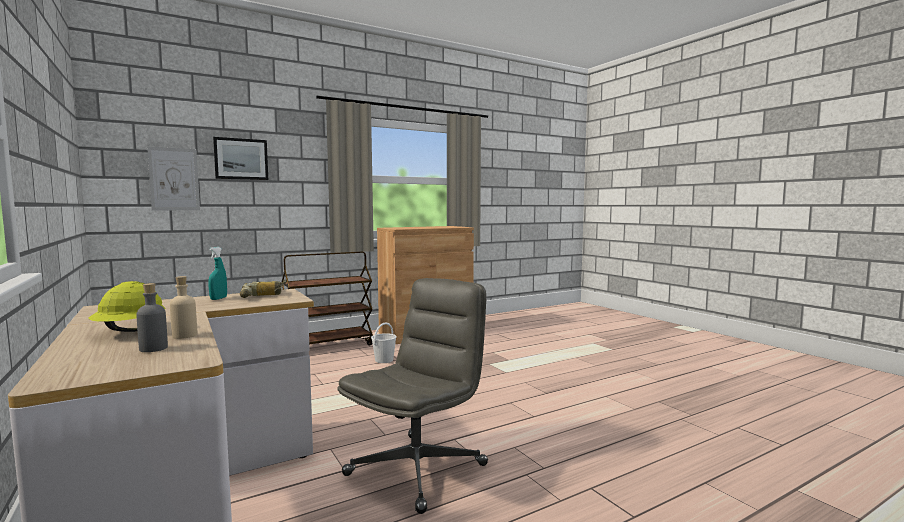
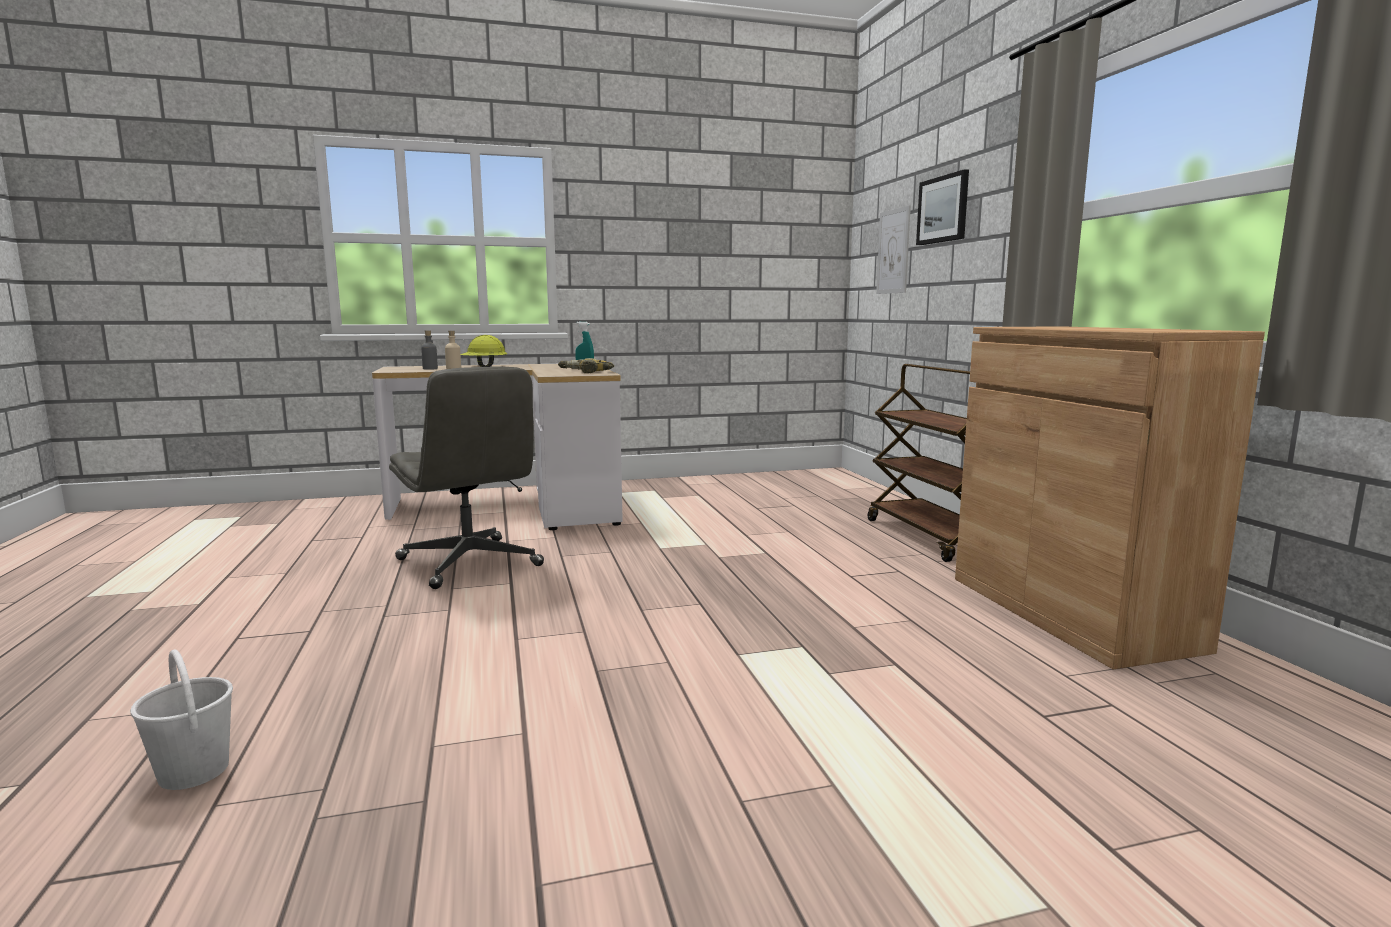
camera: 105 degrees right, 5 degrees up
(384, 360) = (845, 566): white bucket -> white bucket (193, 771)

